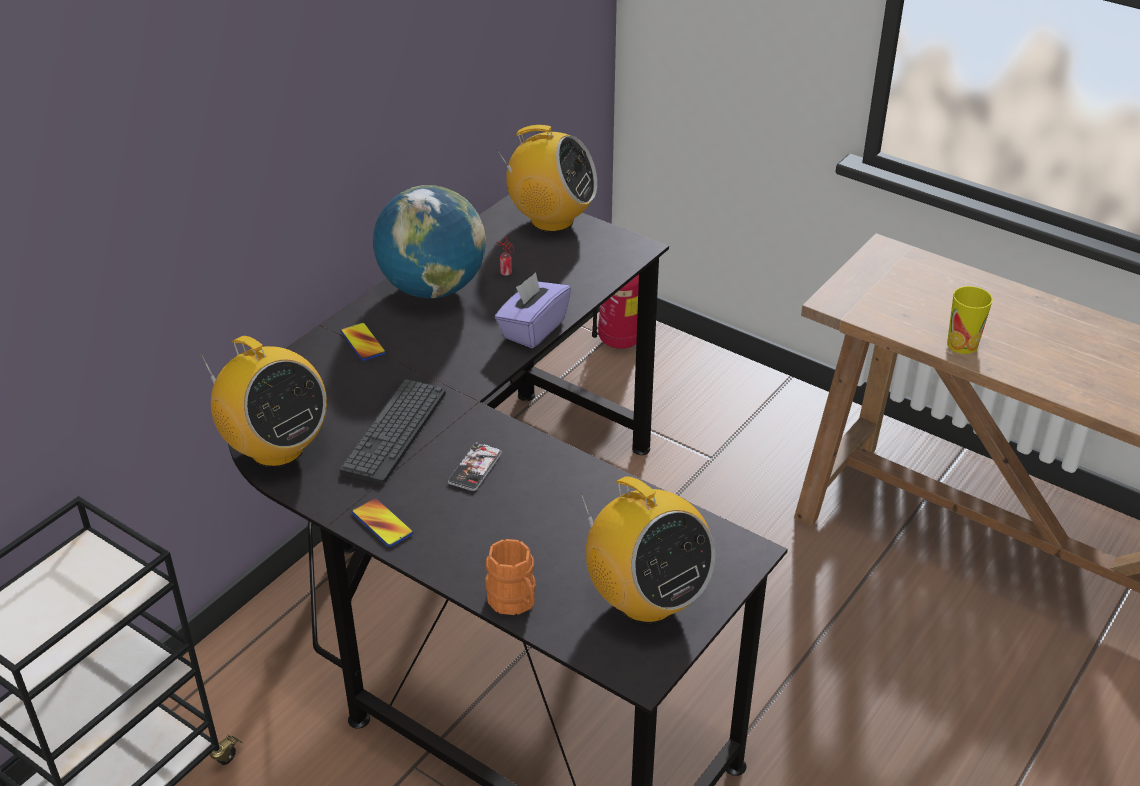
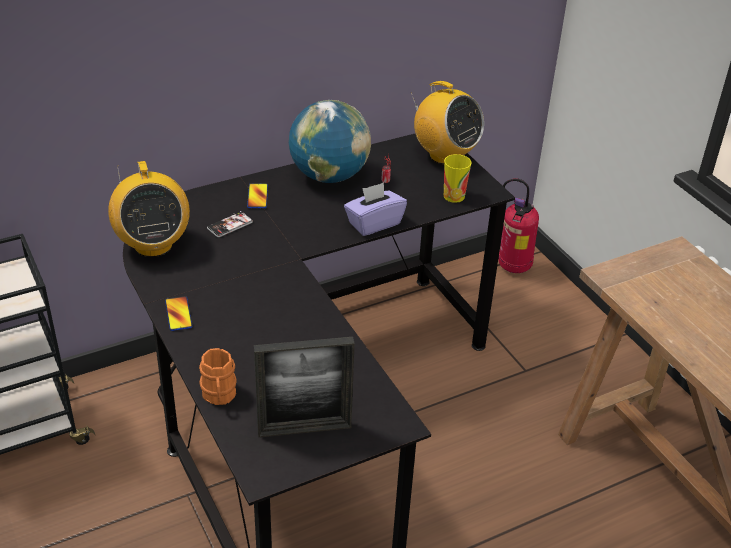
camera: 25 degrees right, 0 degrees up
(394, 431) = (232, 259): keyboard -> none
(475, 468) = (263, 300): phone -> phone (230, 225)
(646, 600) = (304, 429): radio -> picture frame
(962, 344) = (685, 338): cup -> cup (454, 196)

